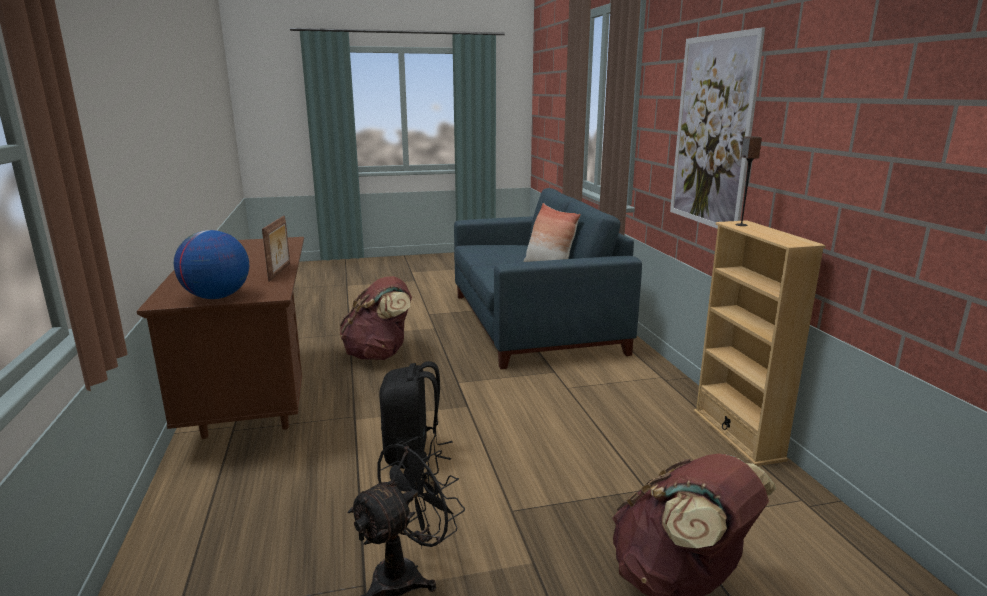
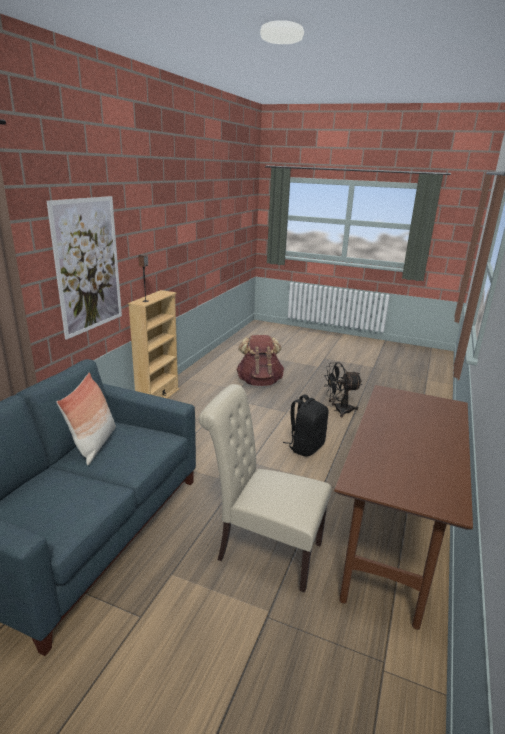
camera: 145 degrees left, 5 degrees up
(216, 297) = (420, 399): globe -> none
(280, 272) = (376, 415): picture frame -> none
(379, 354) = (263, 550): brown backpack -> beige chair

